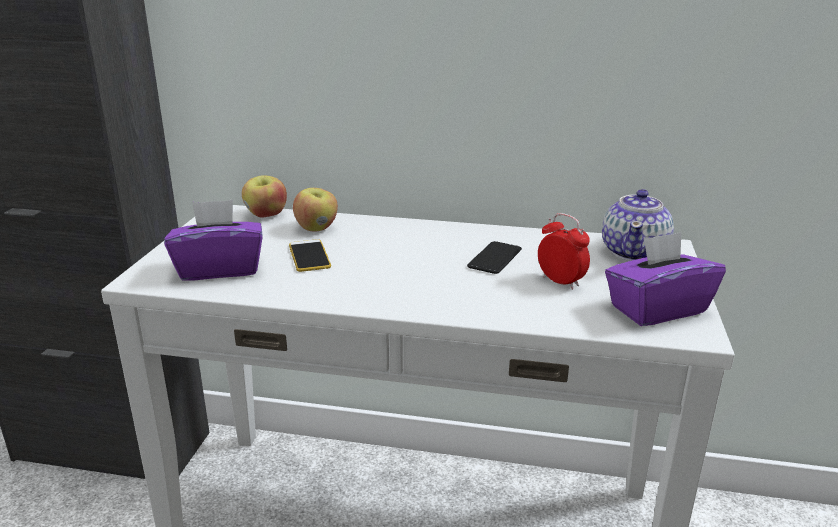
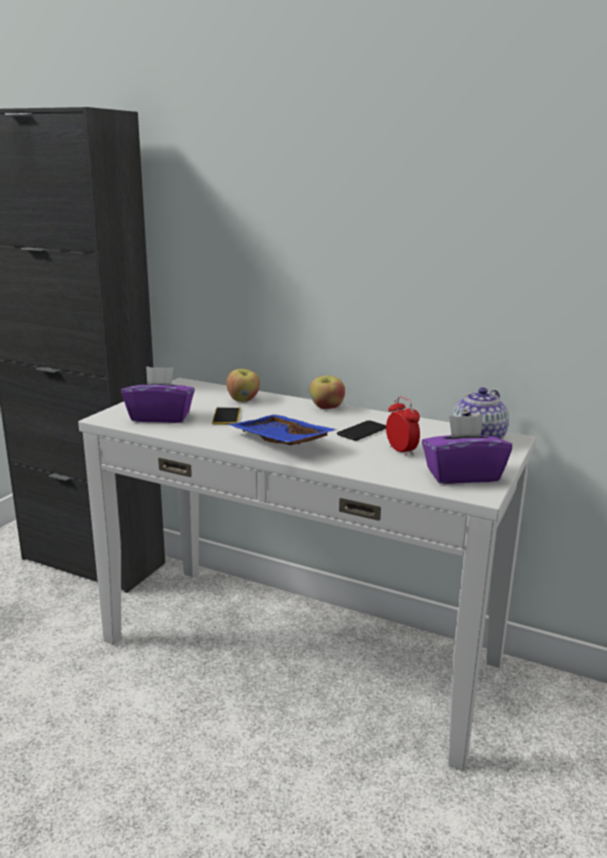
camera: 15 degrees right, 5 degrees down
(266, 215) = (212, 388): apple -> apple (326, 407)
(402, 290) = (279, 442): none -> blue tray

